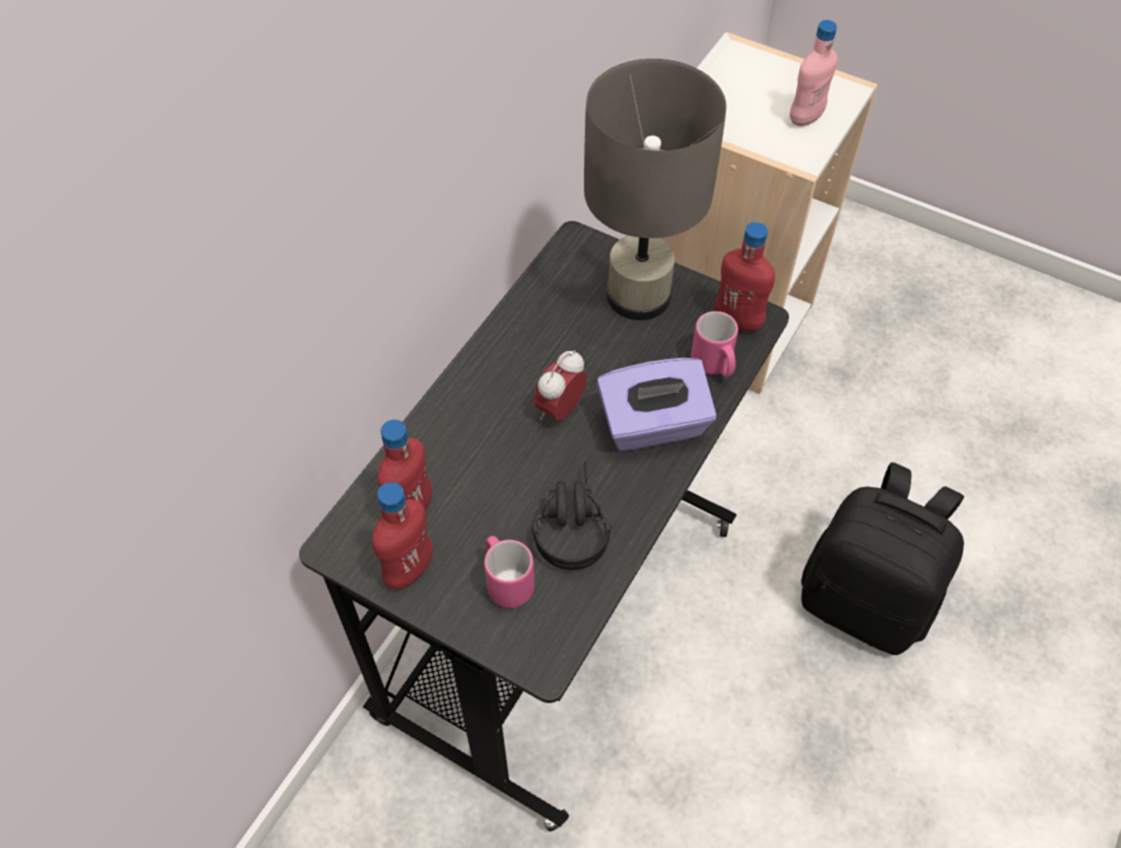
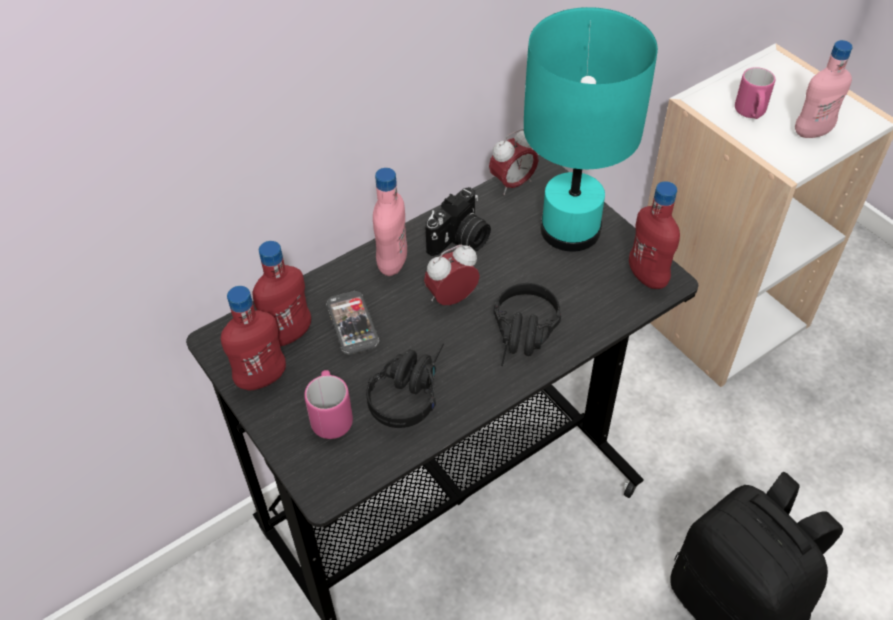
camera: 25 degrees right, 5 degrees down
(473, 474) = (352, 324): none -> phone
(477, 392) = (392, 263): none -> pink bottle
(534, 343) = (460, 240): none -> camera
(555, 264) = (512, 184): none -> alarm clock
(637, 294) = (569, 228): grey table lamp -> turquoise table lamp
(653, 426) = (523, 337): purple tissue box -> black headphones
(714, 366) = (605, 307): pink mug -> pink mug (751, 113)

